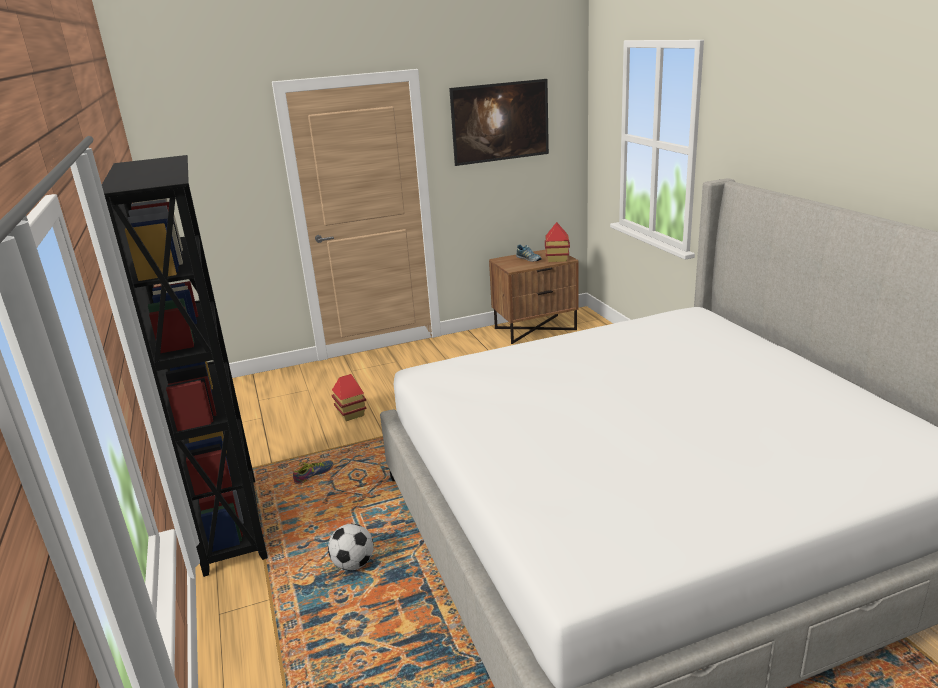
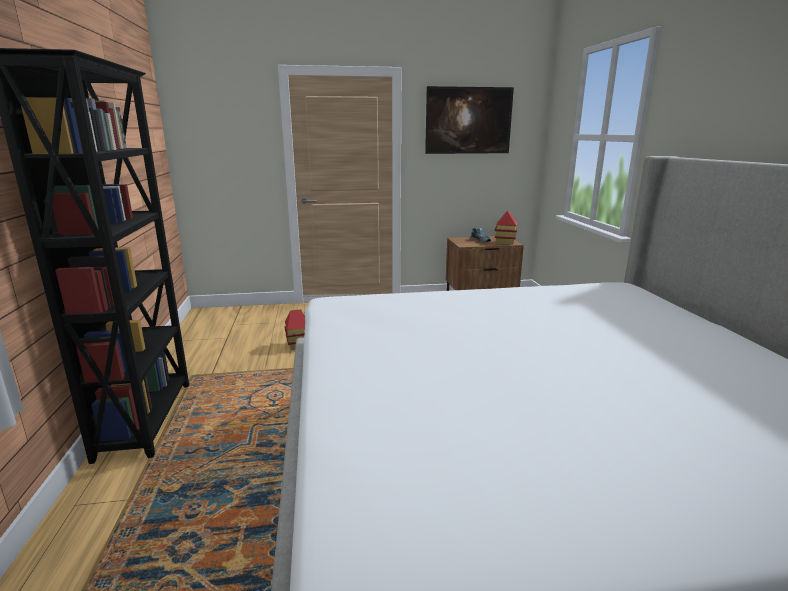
camera: 10 degrees right, 5 degrees down
(315, 475) = (240, 390): shoe -> none
(353, 564) = (224, 479): football -> none

